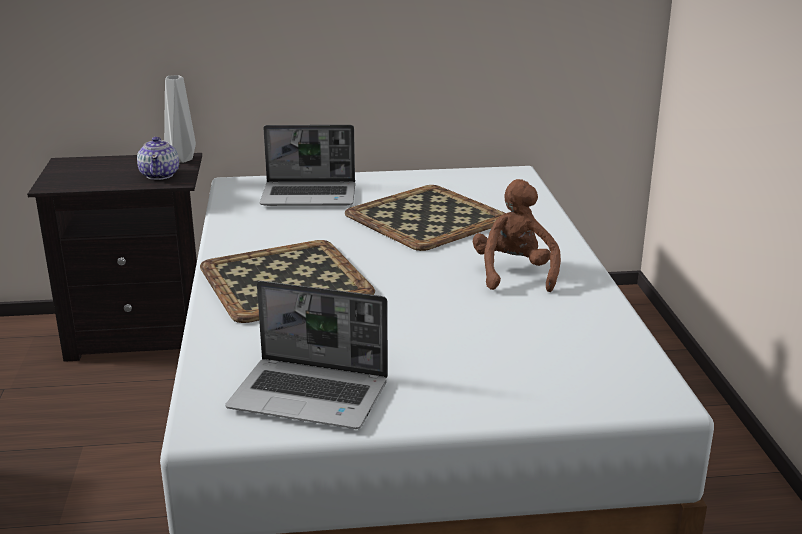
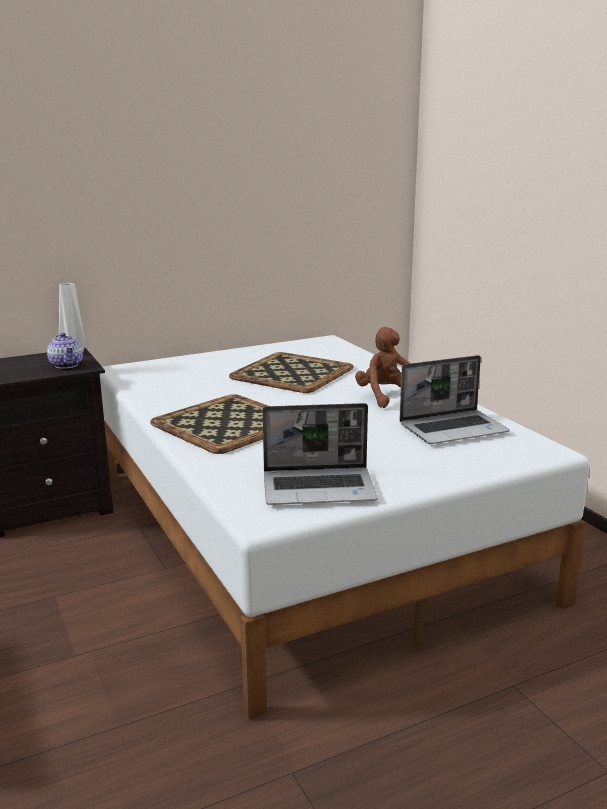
camera: 20 degrees left, 5 degrees down
(310, 196) = (189, 370): laptop -> laptop (454, 429)

